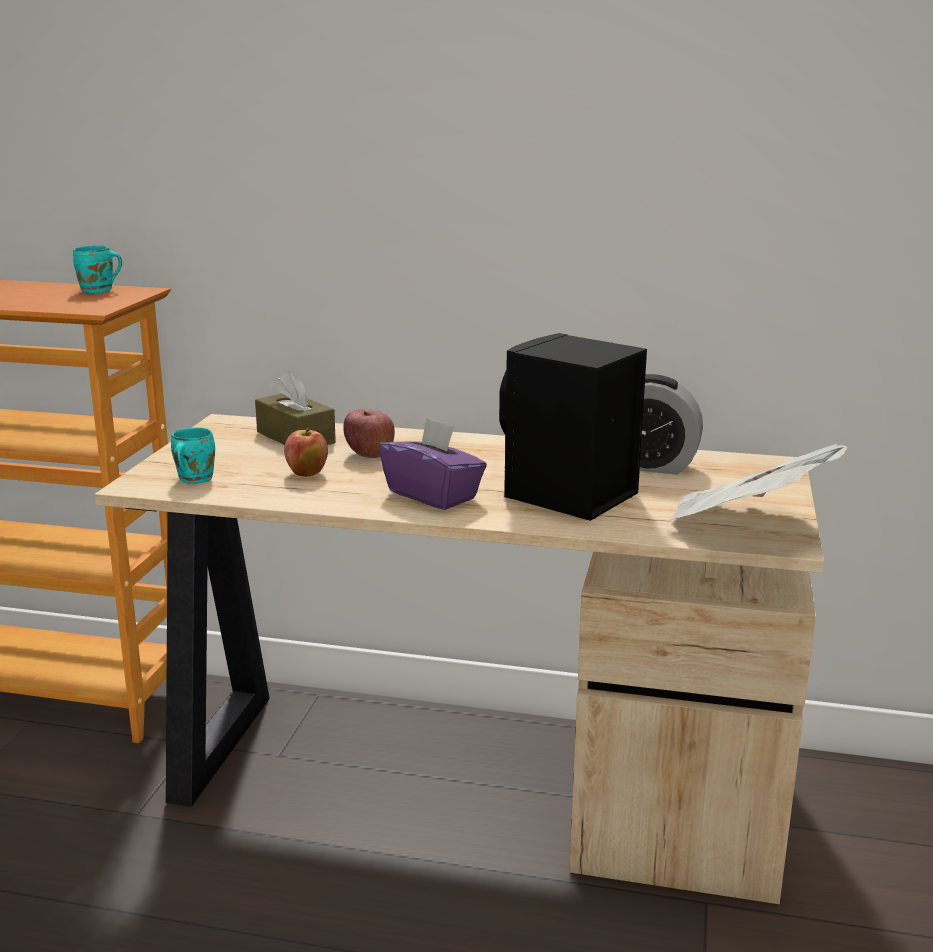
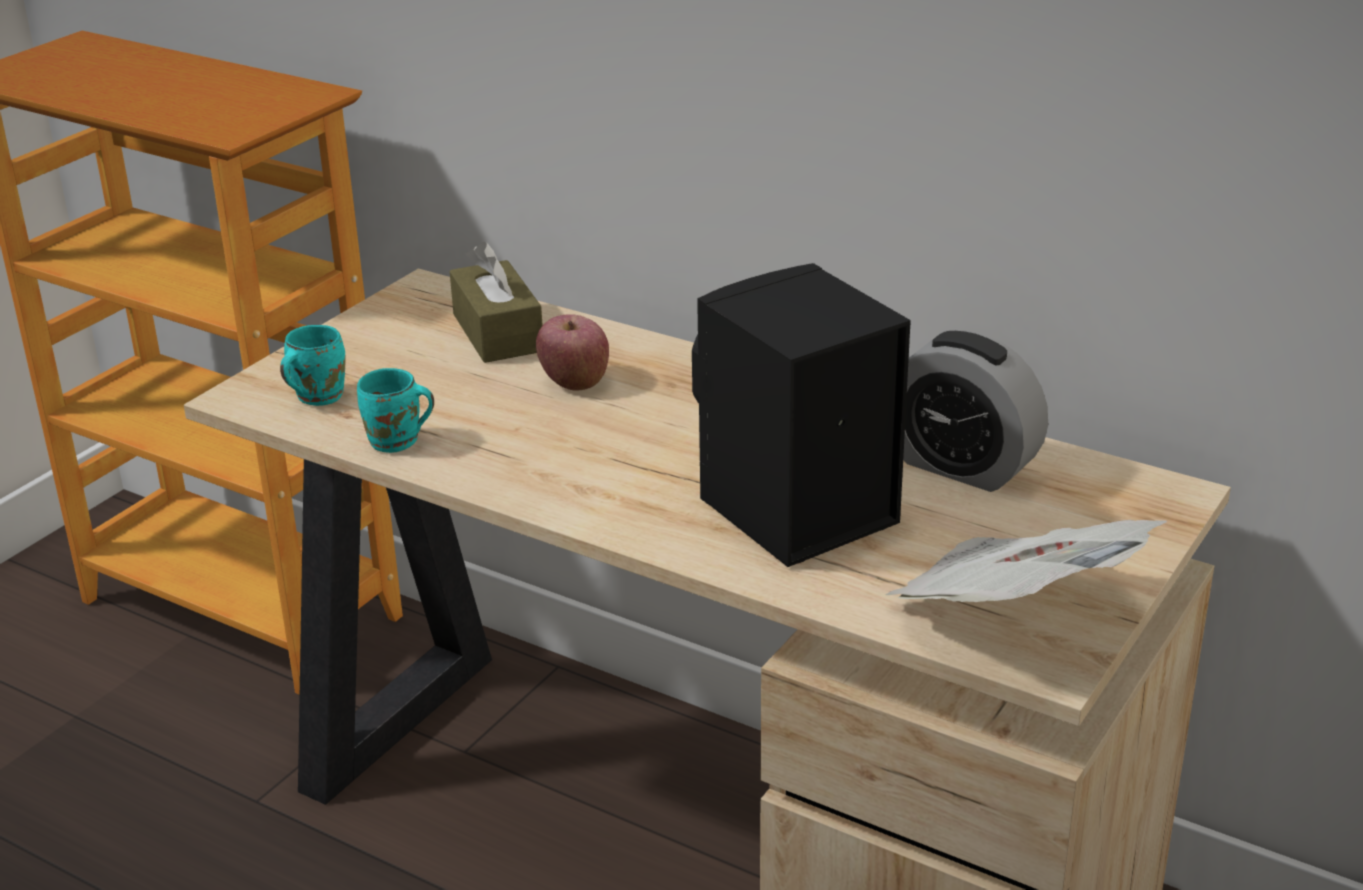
camera: 20 degrees right, 10 degrees up
(99, 291) = (264, 89): turquoise mug -> turquoise mug (397, 443)
(306, 473) = (466, 408): apple -> none
(433, 495) = (606, 478): purple tissue box -> none

